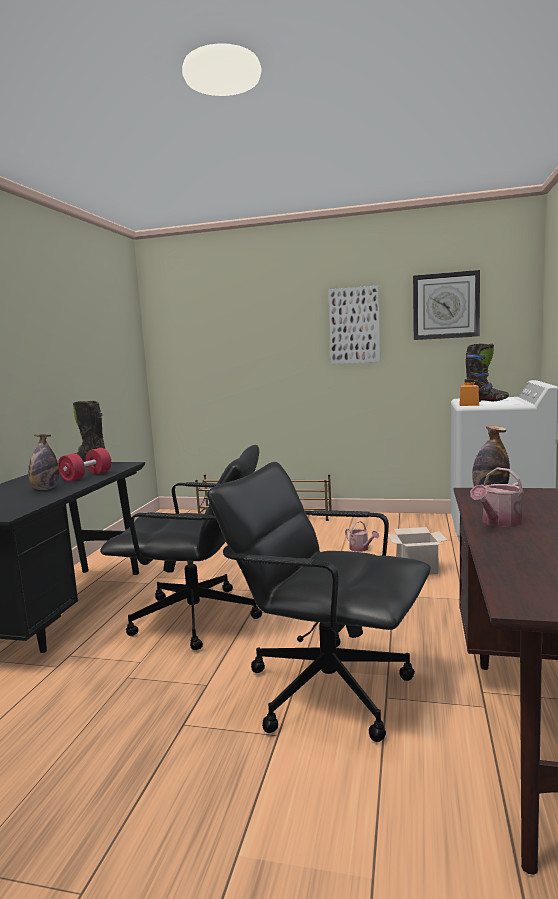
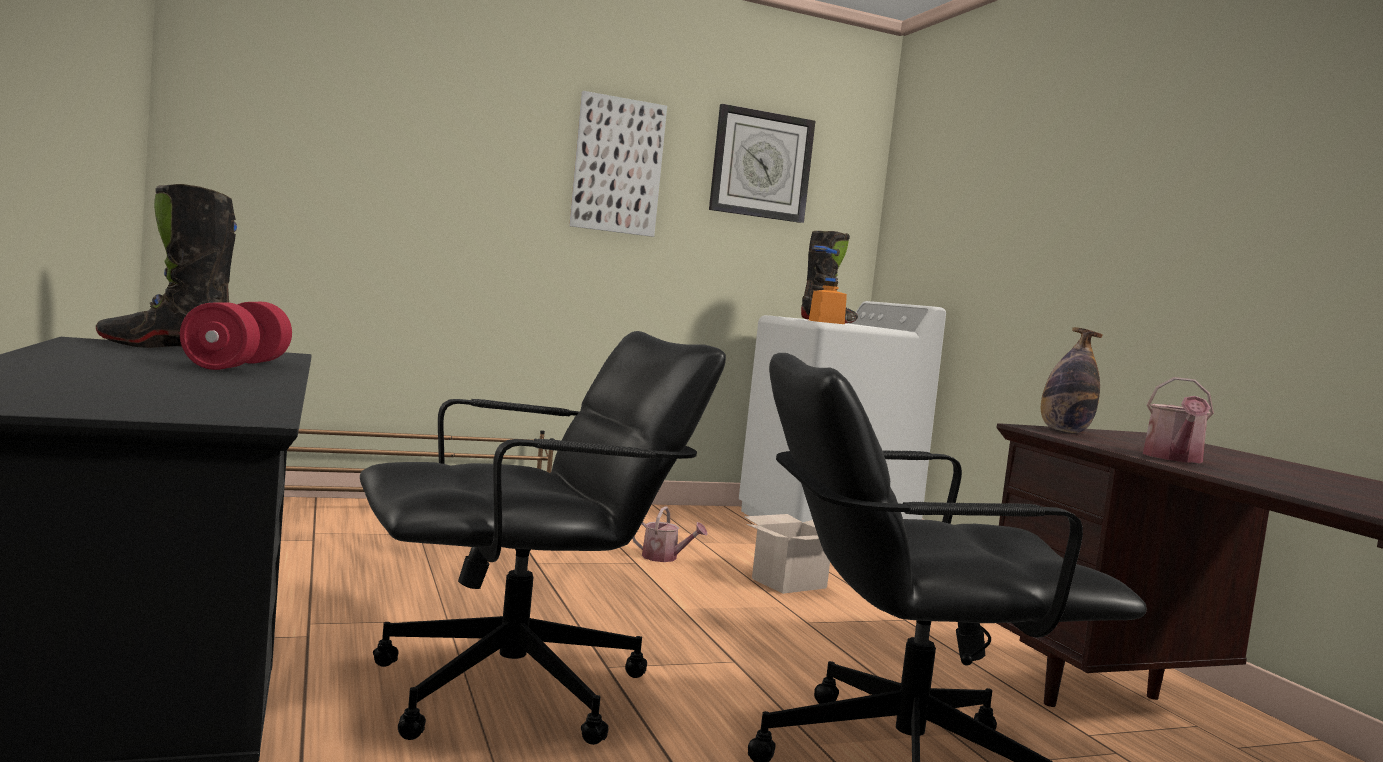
camera: 35 degrees left, 5 degrees down
(45, 489) = (191, 378): bottle -> none

